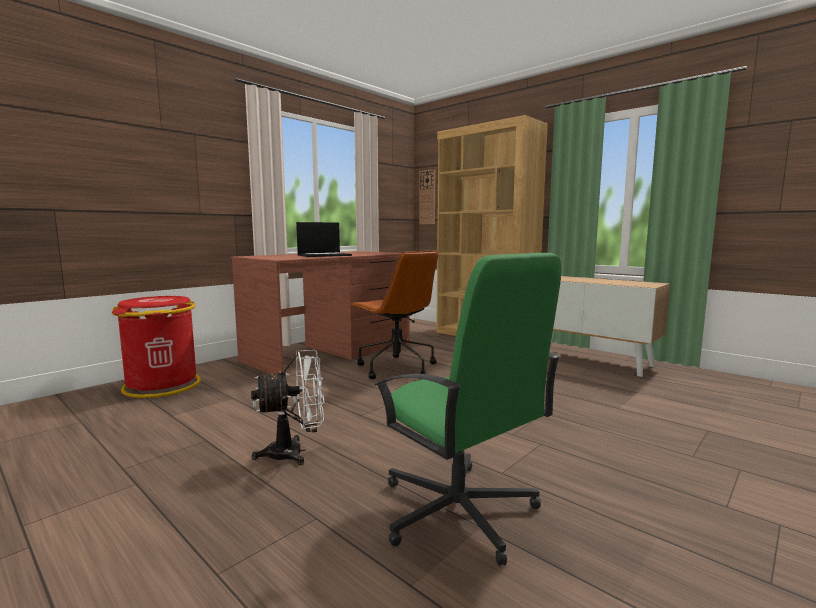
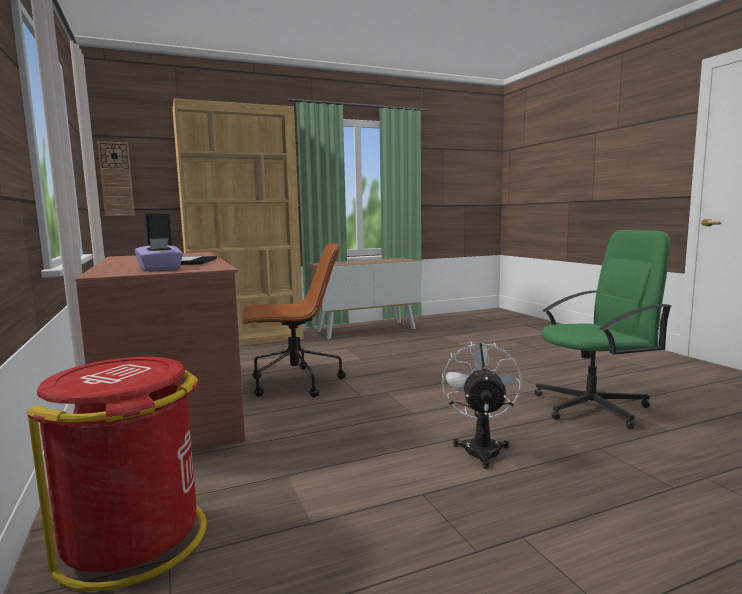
camera: 65 degrees left, 0 degrees up
(272, 257) = (160, 269): none -> purple tissue box

